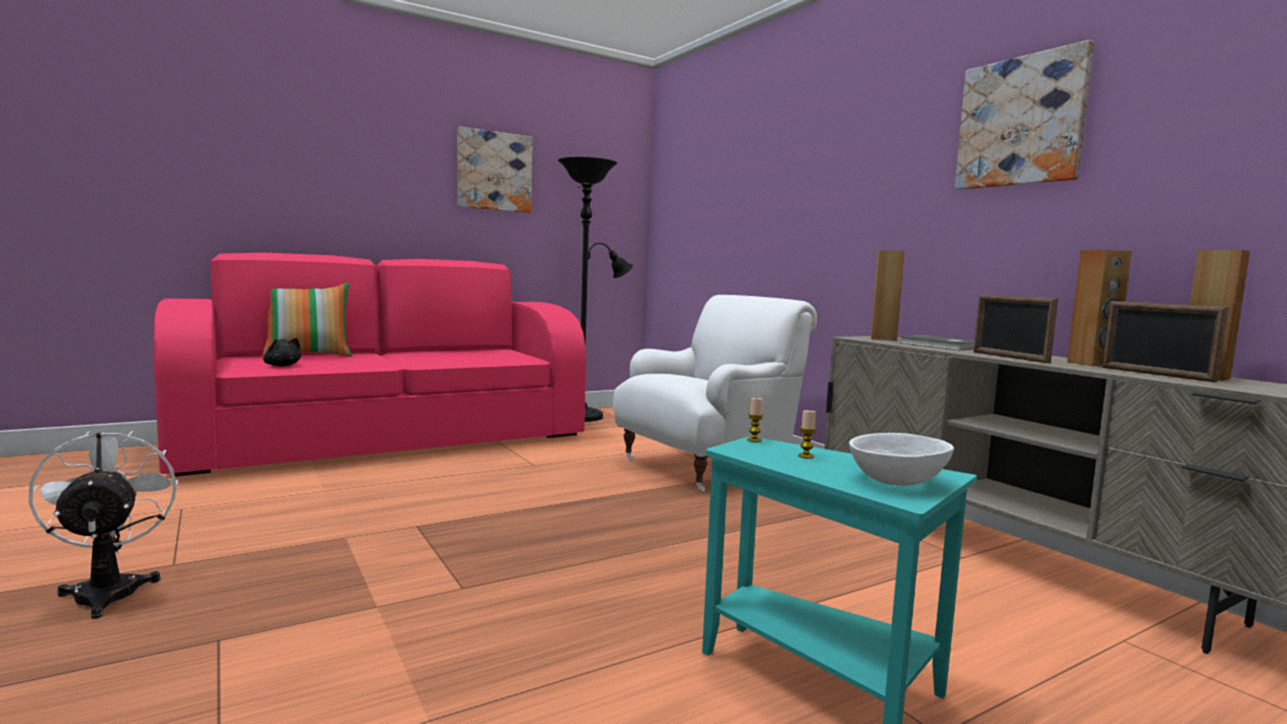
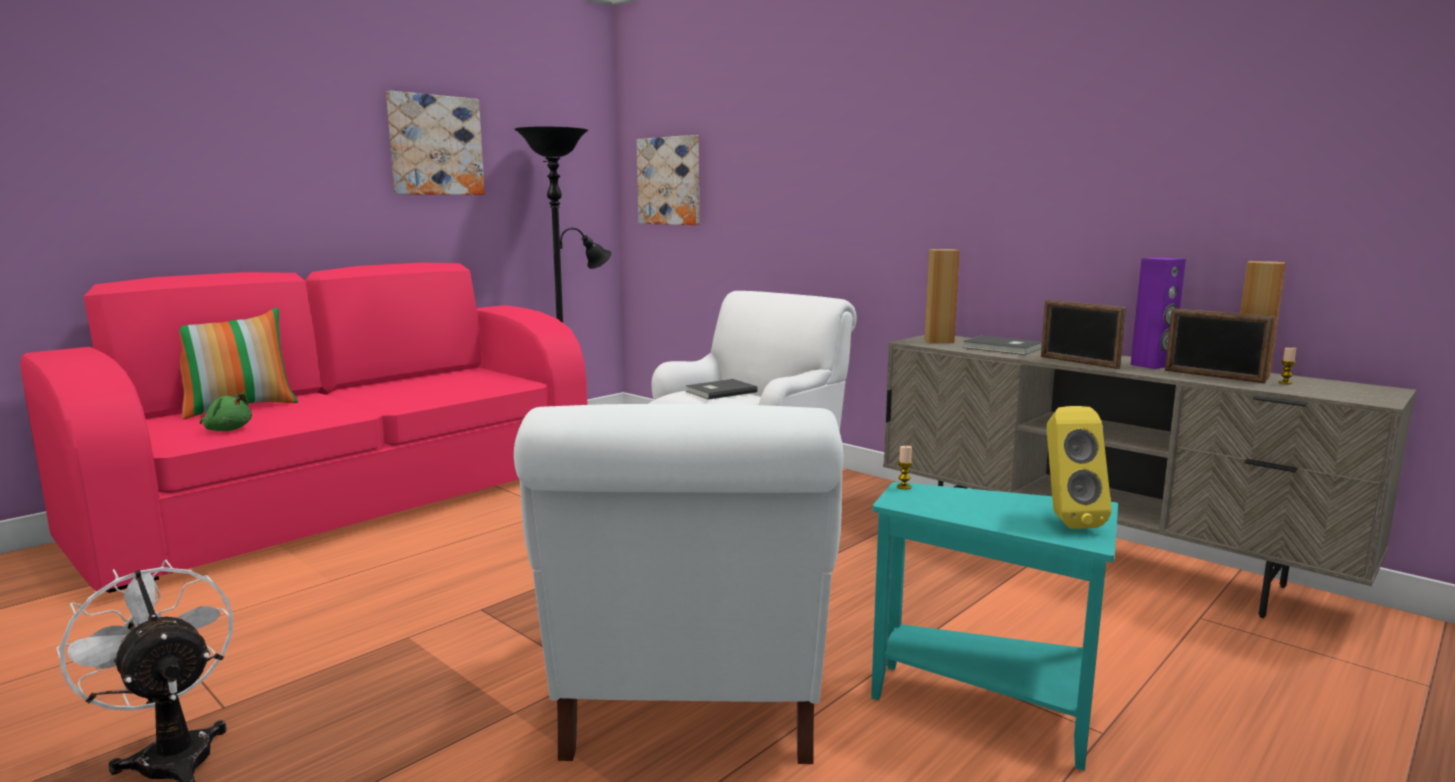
camera: 15 degrees left, 5 degrees up
(282, 366) = (227, 430): black plush toy -> green plush toy
(533, 622) = (691, 698): none -> white armchair
(682, 375) = (719, 391): none -> grey book
(806, 456) = (967, 501): candle -> candle (1285, 383)
(898, 481) = (1066, 521): white bowl -> yellow speaker
(1021, 122) = (1069, 118): picture -> picture (669, 181)
(1092, 364) = (1152, 365): brown speaker -> purple speaker

